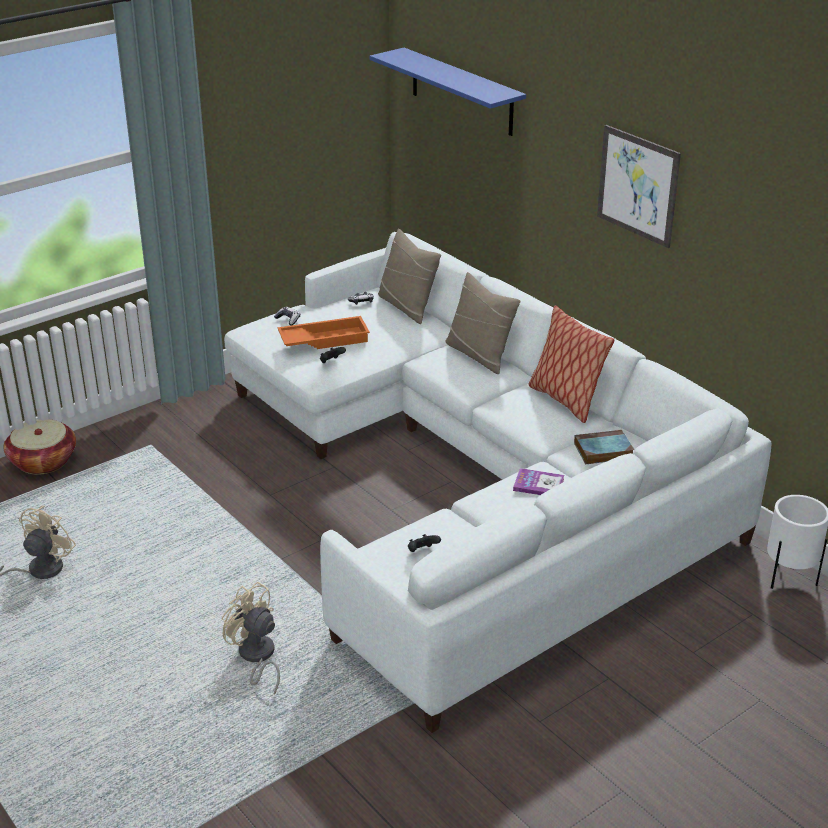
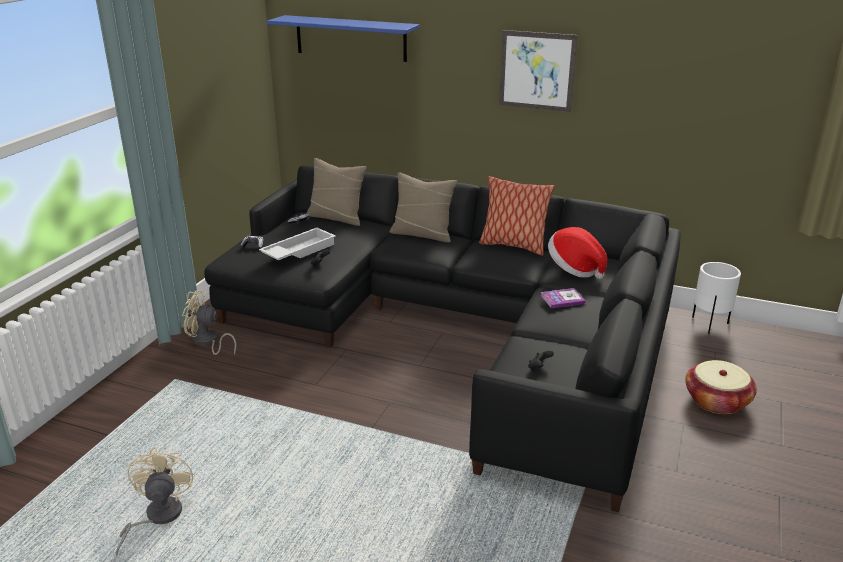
camera: 30 degrees left, 5 degrees down
(43, 461) = (80, 423): basket -> basket (716, 401)
(256, 657) = (428, 511): beige fan -> beige fan (207, 342)
(324, 339) = (298, 250): orange tray -> white tray
(474, 483) = (459, 329): white sofa -> black sofa
(602, 451) = (574, 268): book -> hat

